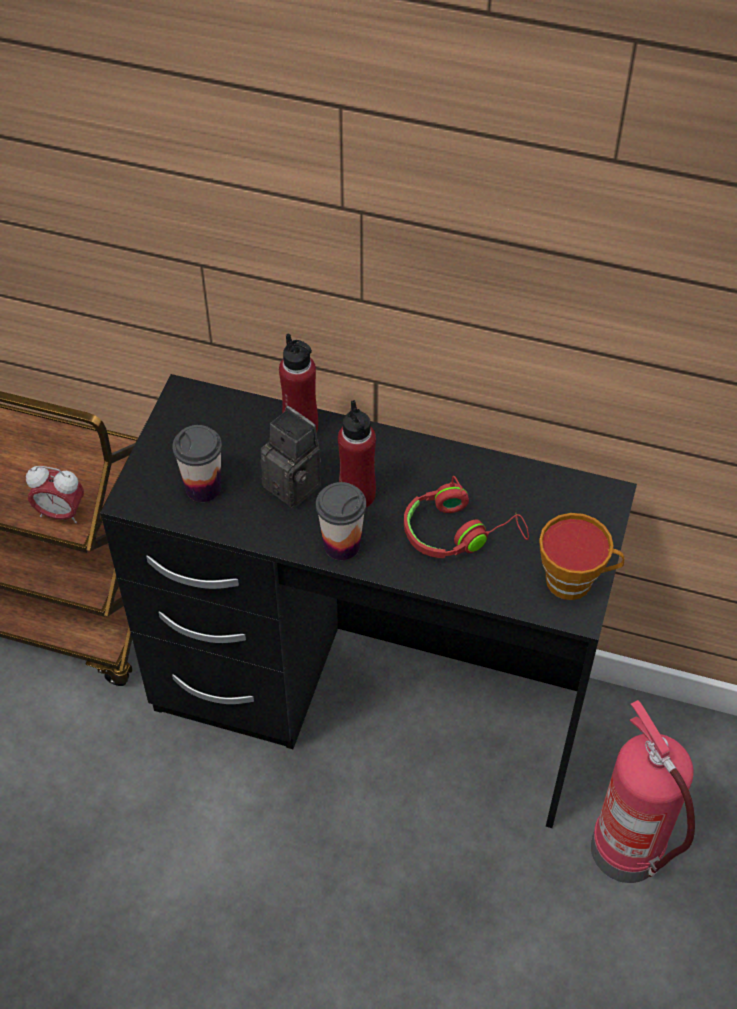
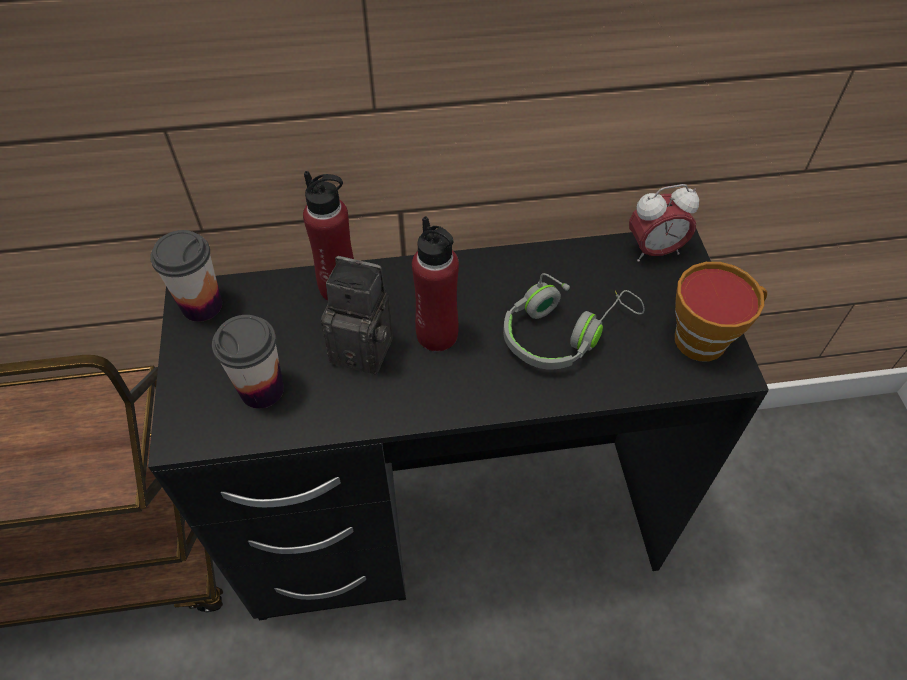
camera: 25 degrees left, 0 degrees up
(61, 513) = (94, 479): alarm clock -> alarm clock (654, 251)
(342, 545) = (451, 394): cup -> cup (202, 305)
(459, 531) = (563, 332): red headphones -> grey headphones
(629, 852) = (729, 562): fire extinguisher -> none

